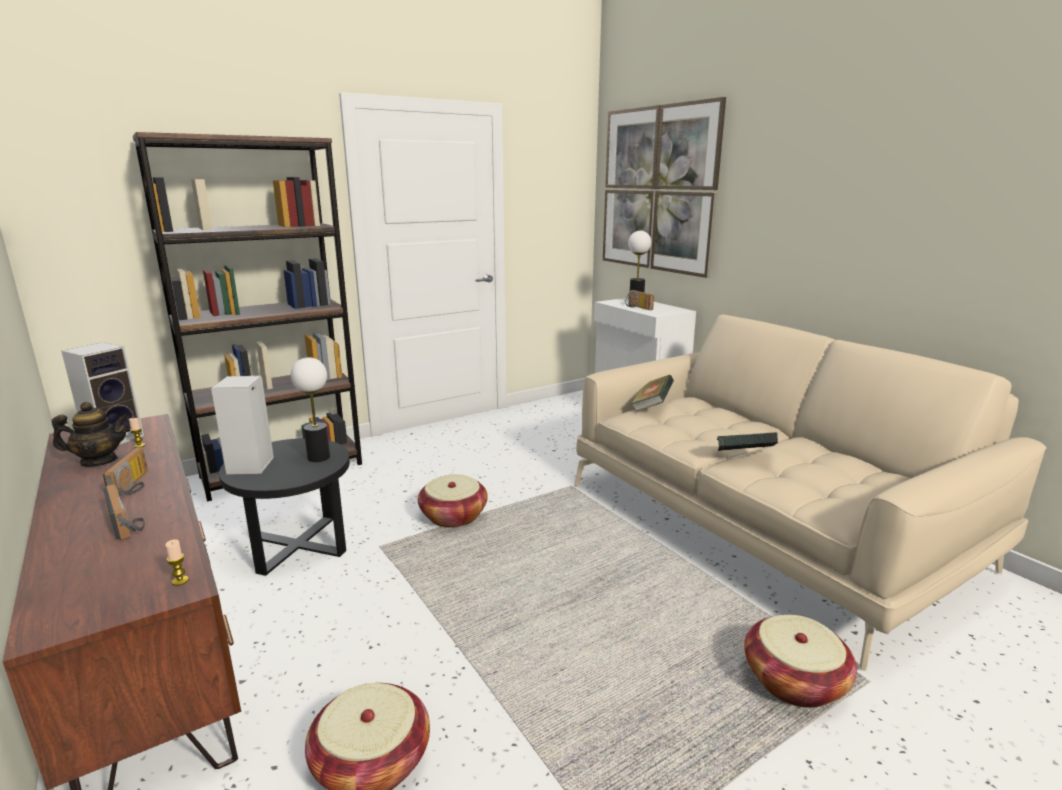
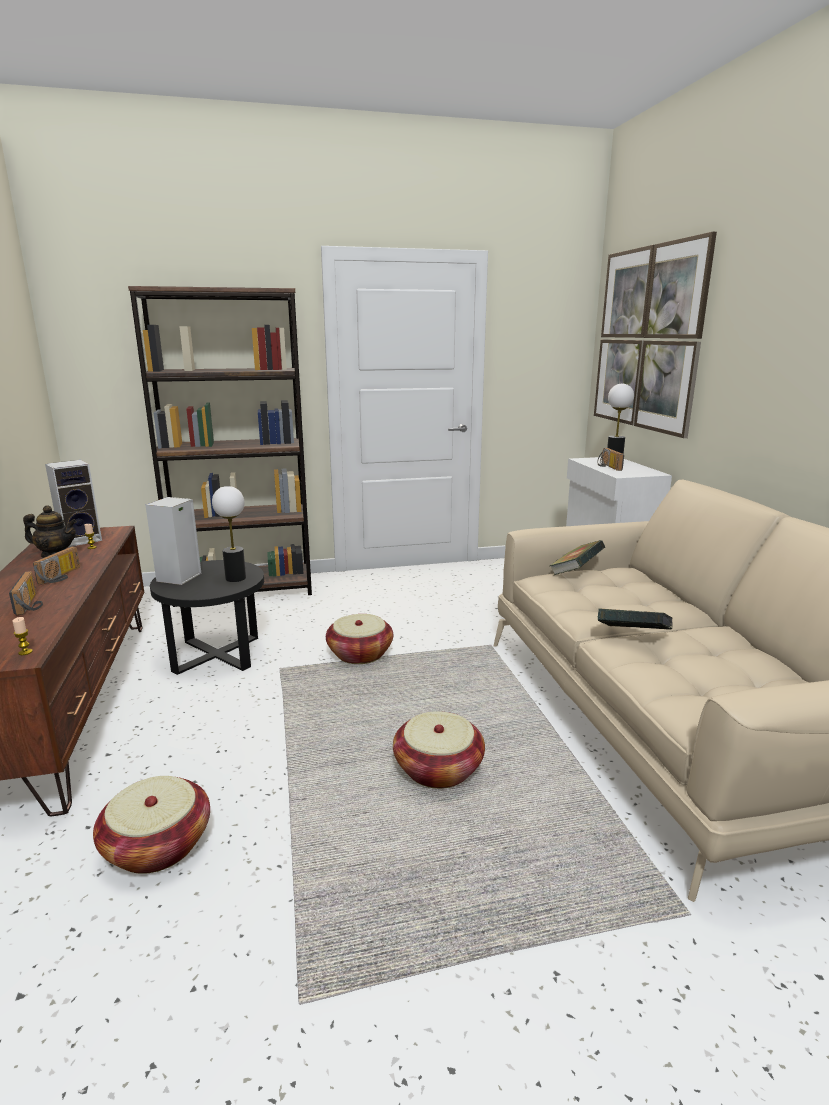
camera: 20 degrees right, 0 degrees up
(794, 681) = (598, 889): basket -> basket (438, 769)

